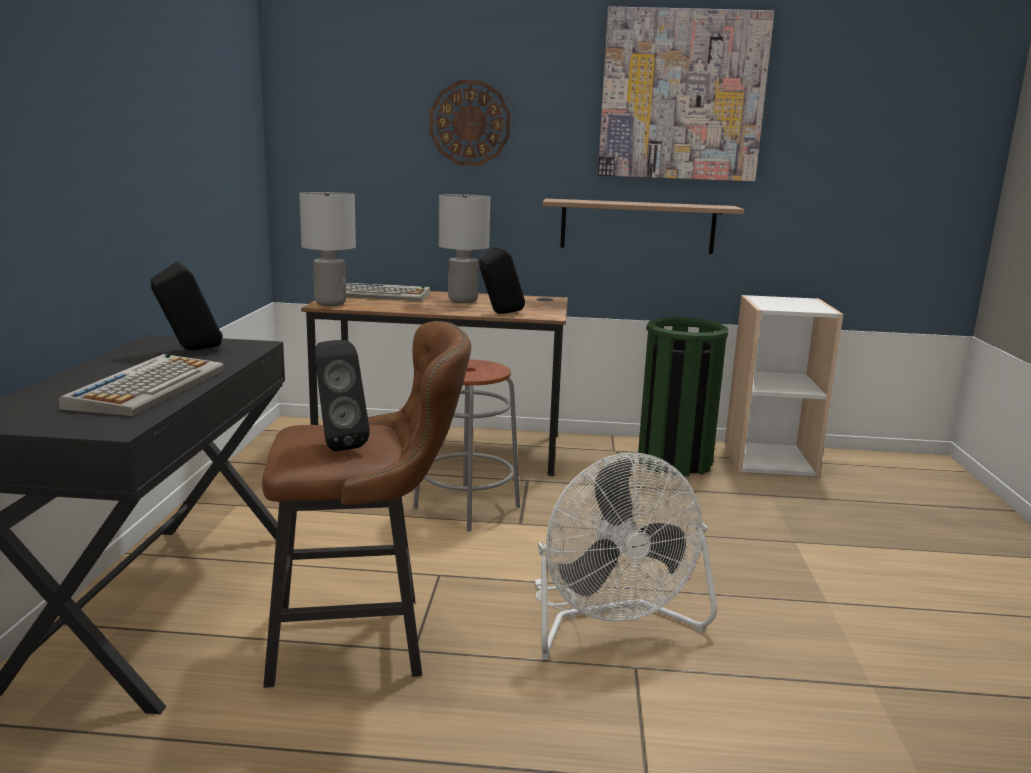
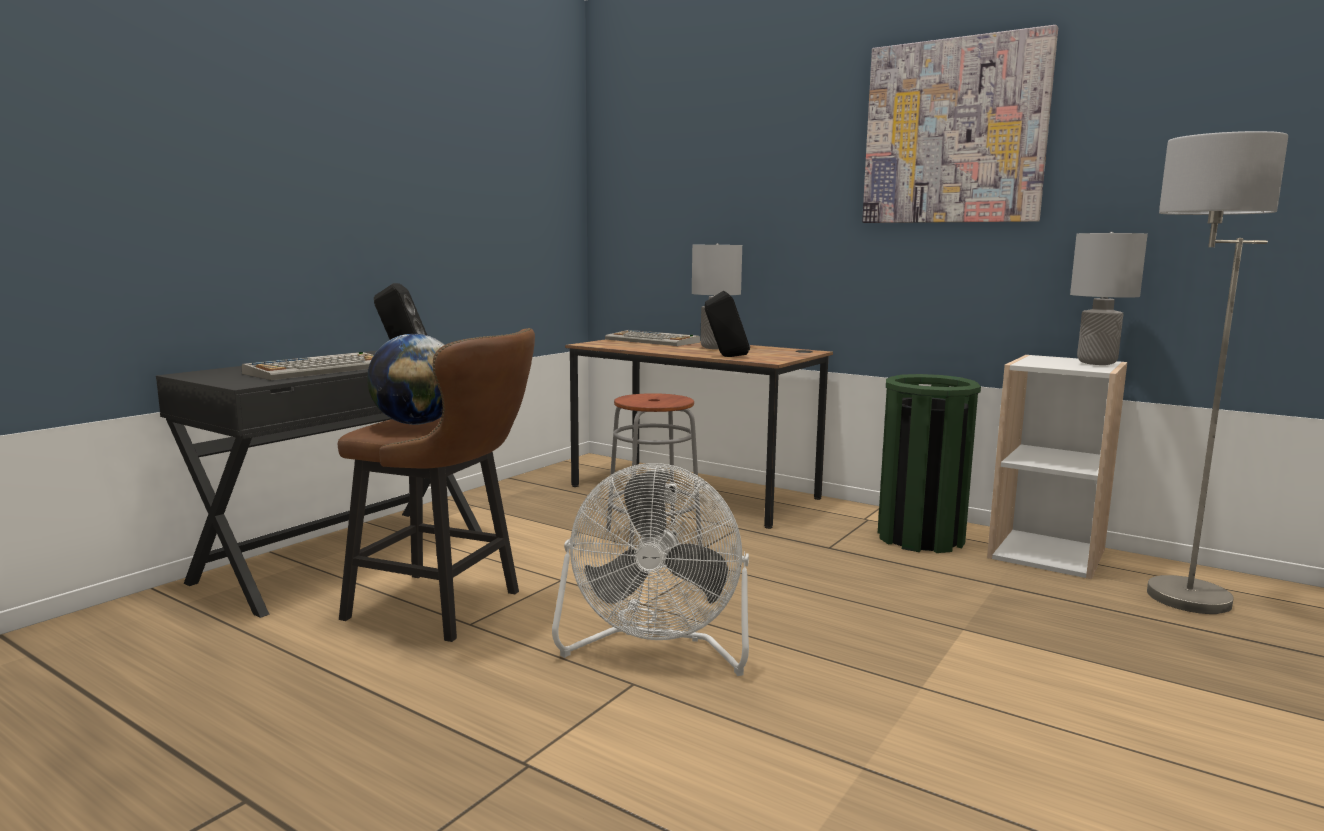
camera: 30 degrees right, 5 degrees down
(330, 305) = (593, 344): grey table lamp -> grey table lamp (1096, 364)
(337, 444) = (417, 423): black speaker -> globe
(470, 123) = (746, 178): wall clock -> none
(637, 226) = (907, 276): shelf -> none
(880, 485) = (1171, 601): none -> grey floor lamp

